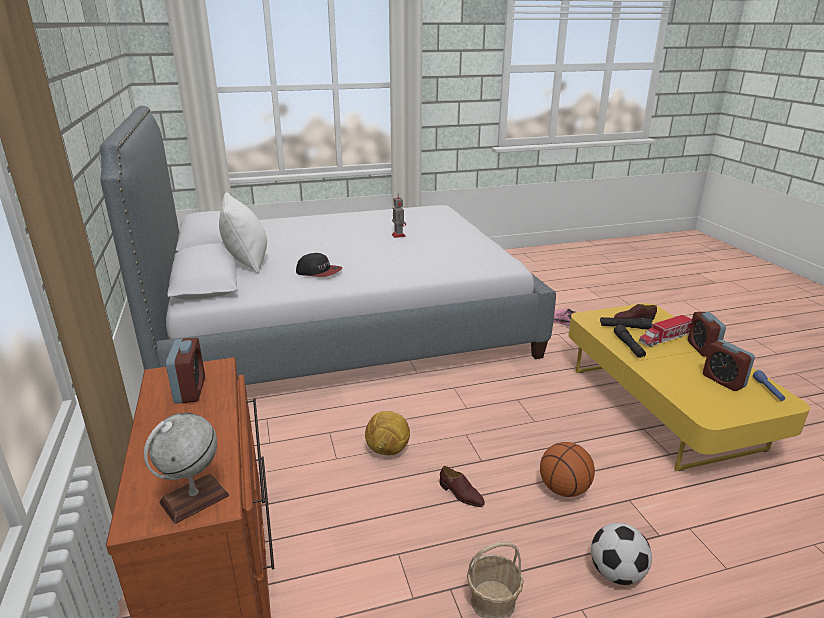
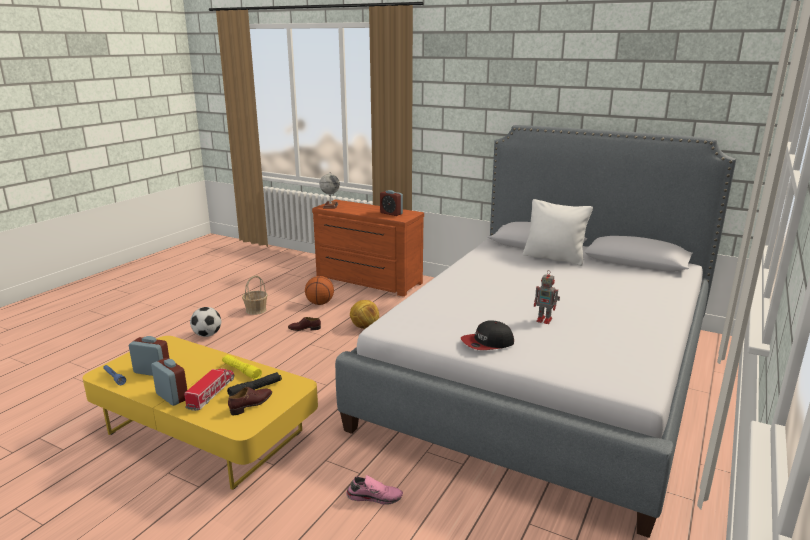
camera: 135 degrees right, 5 degrees down
(319, 272) = (495, 268): cap -> cap (487, 343)
(563, 489) = (252, 351): basketball -> basketball (320, 303)
(628, 346) = (241, 371): black flashlight -> yellow flashlight

